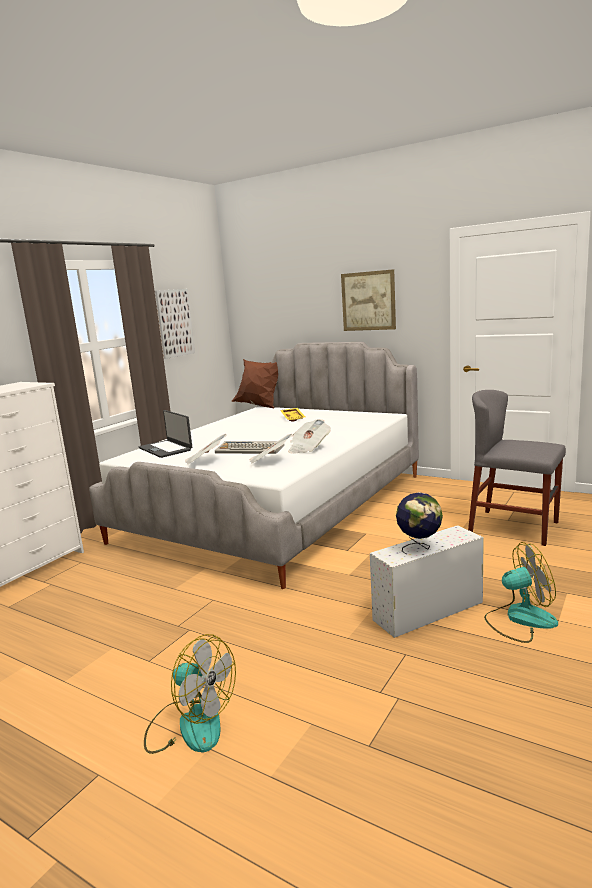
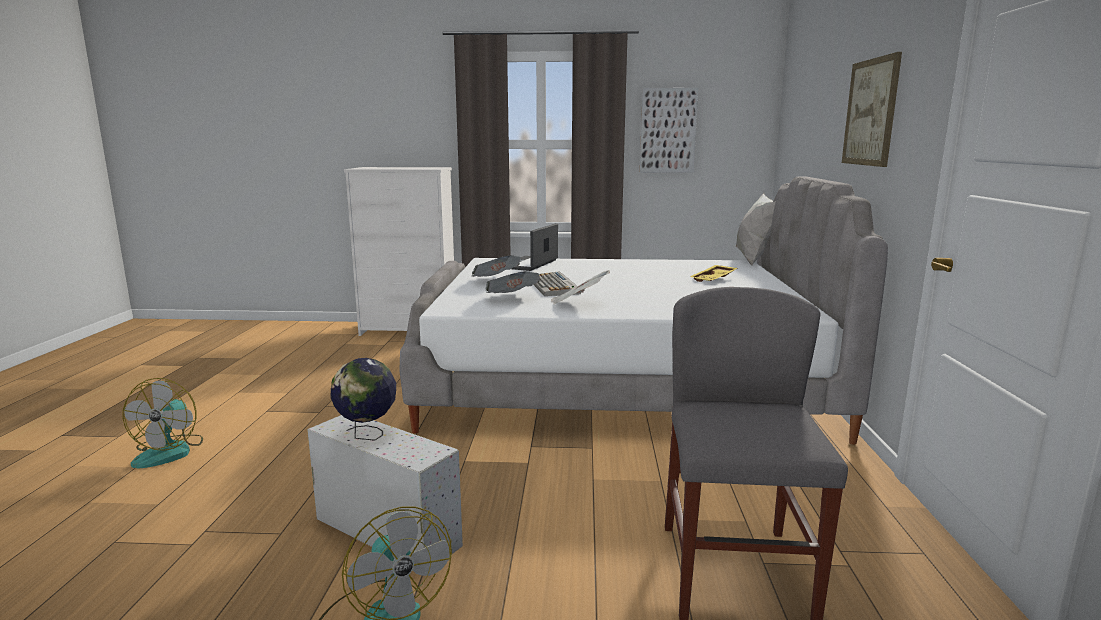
camera: 60 degrees right, 0 degrees up
(259, 406) = (754, 260): brown pillow -> white pillow

